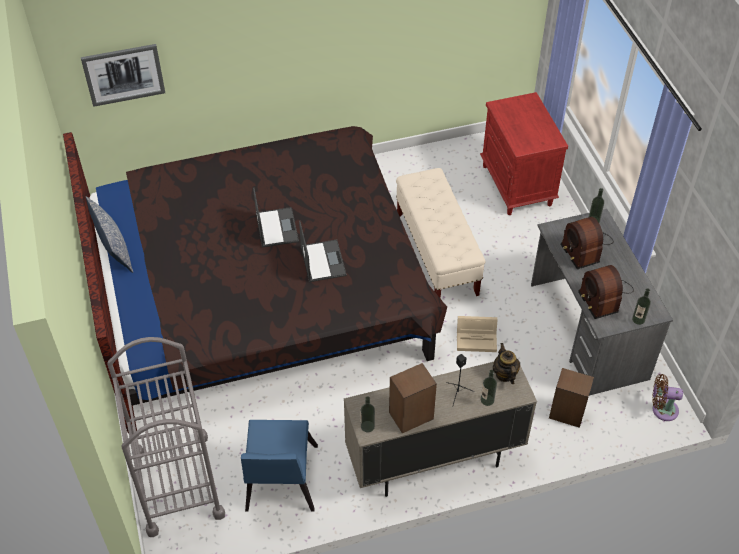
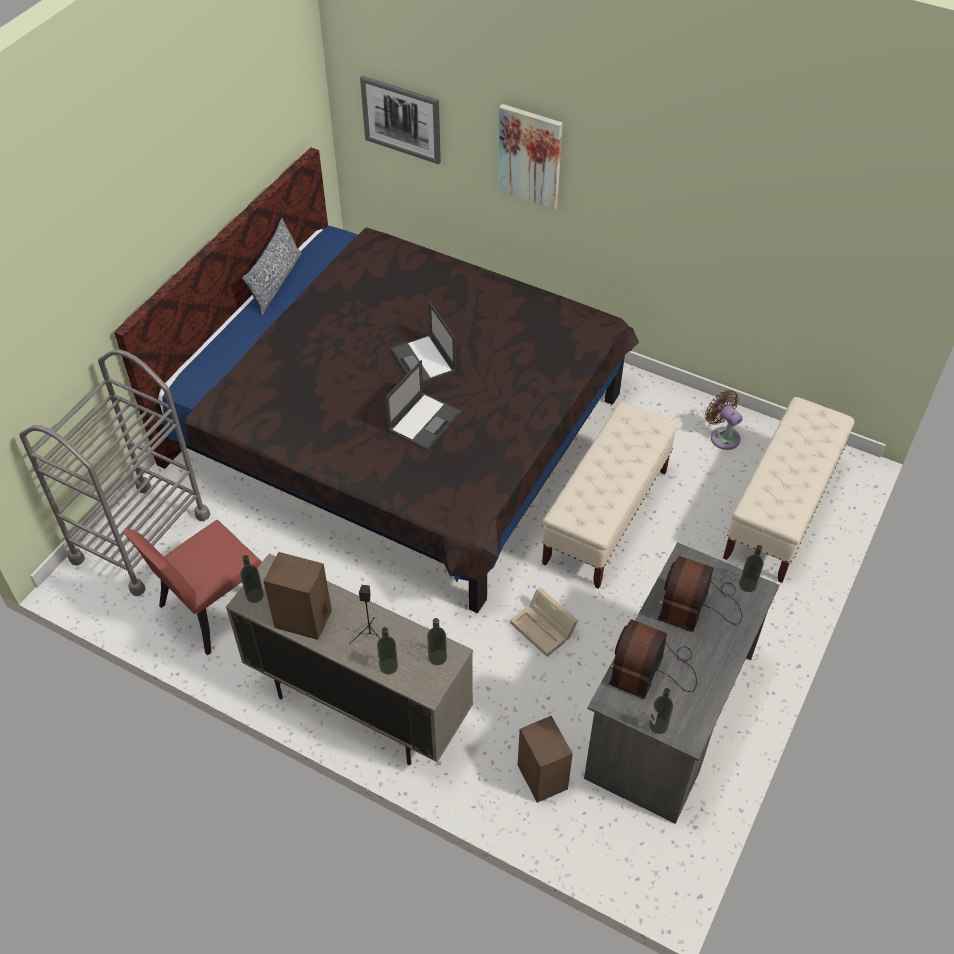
camera: 45 degrees right, 0 degrees up
(242, 49) = (530, 156): none -> picture
(276, 227) = (424, 361): laptop -> laptop turned 120 degrees clockwise
(280, 483) = (213, 607): blue chair -> red chair
(504, 374) = (437, 657): teapot -> bottle
(517, 185) = (780, 512): red nightstand -> beige bench
(662, 409) = (650, 866): brown fan -> brown fan (722, 436)

